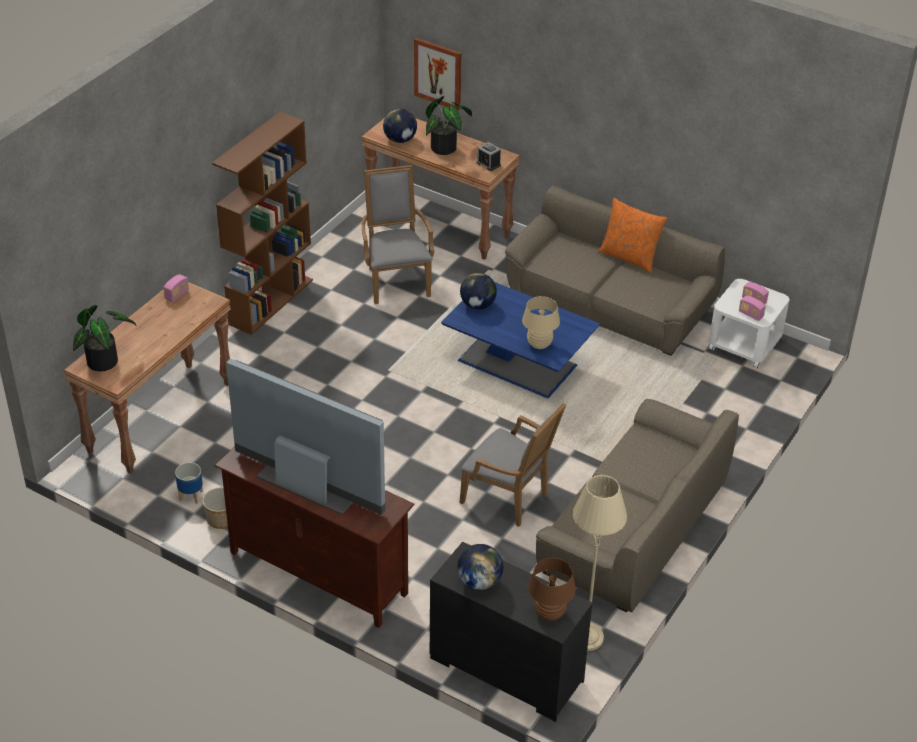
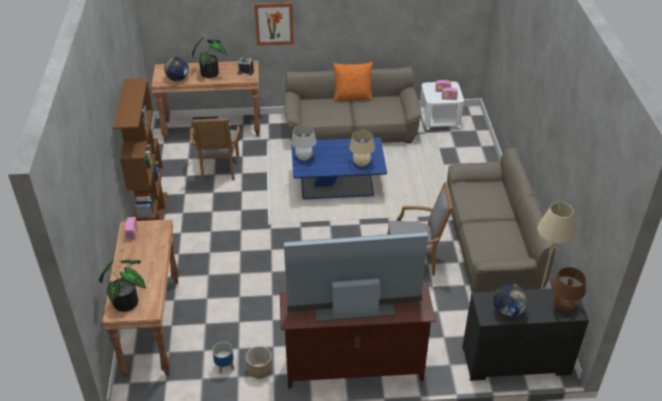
camera: 35 degrees left, 0 degrees up
(396, 279) = (218, 170): grey armchair -> grey armchair turned 135 degrees counterclockwise
(438, 73) = (186, 25): picture -> picture (274, 23)
(478, 305) = (304, 158): globe -> white table lamp

